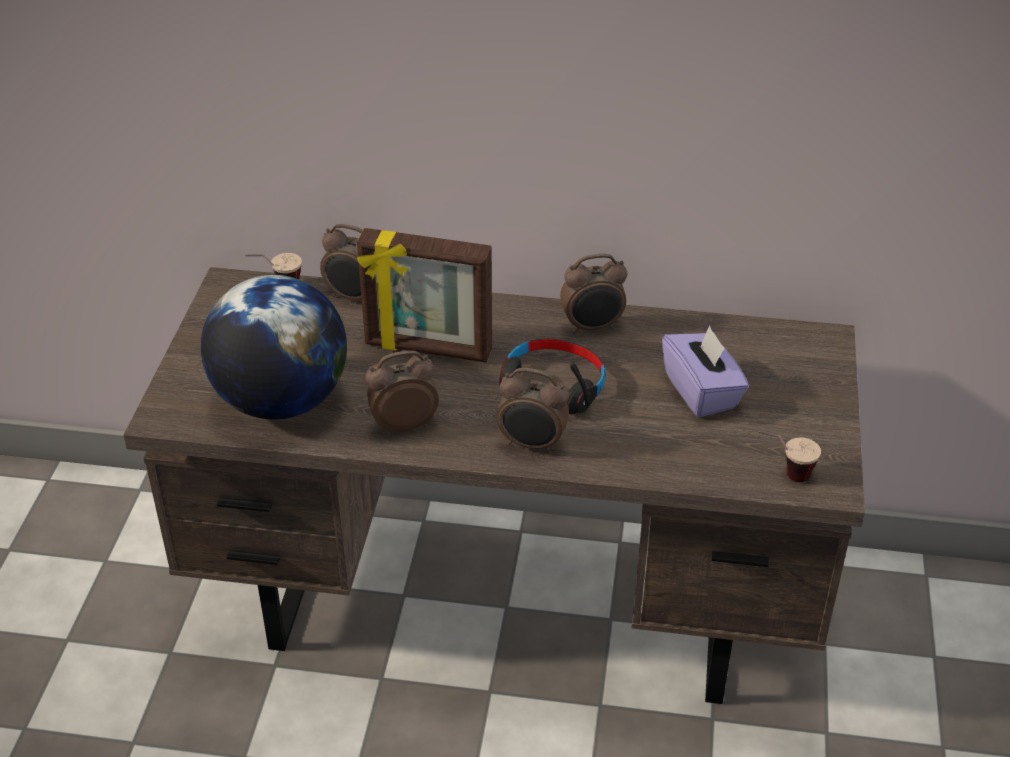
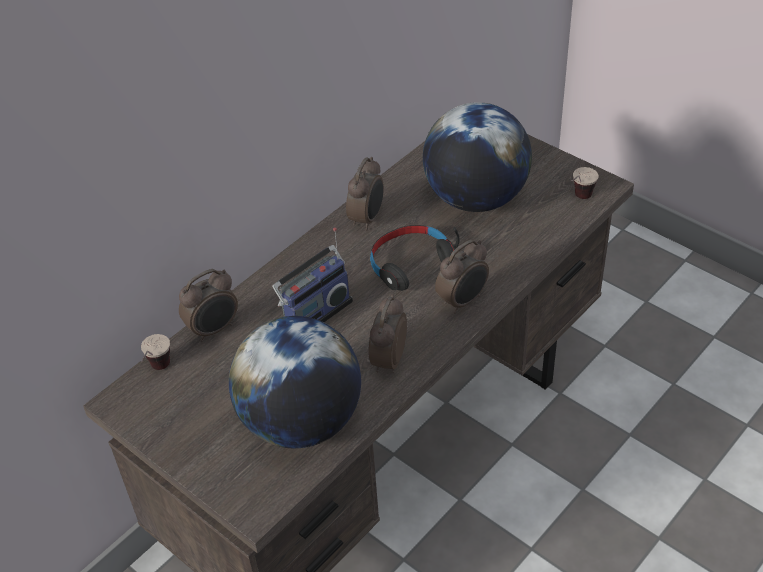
camera: 55 degrees left, 5 degrees up
(428, 349) = (315, 312): picture frame -> radio
(702, 392) = (476, 198): purple tissue box -> globe

